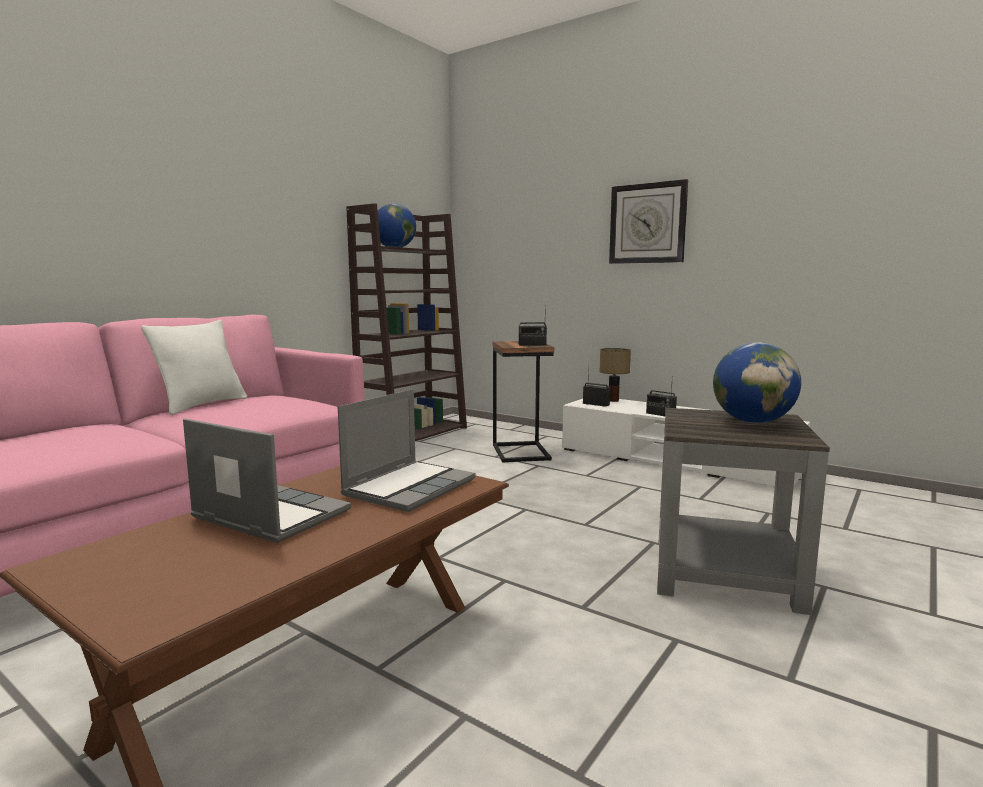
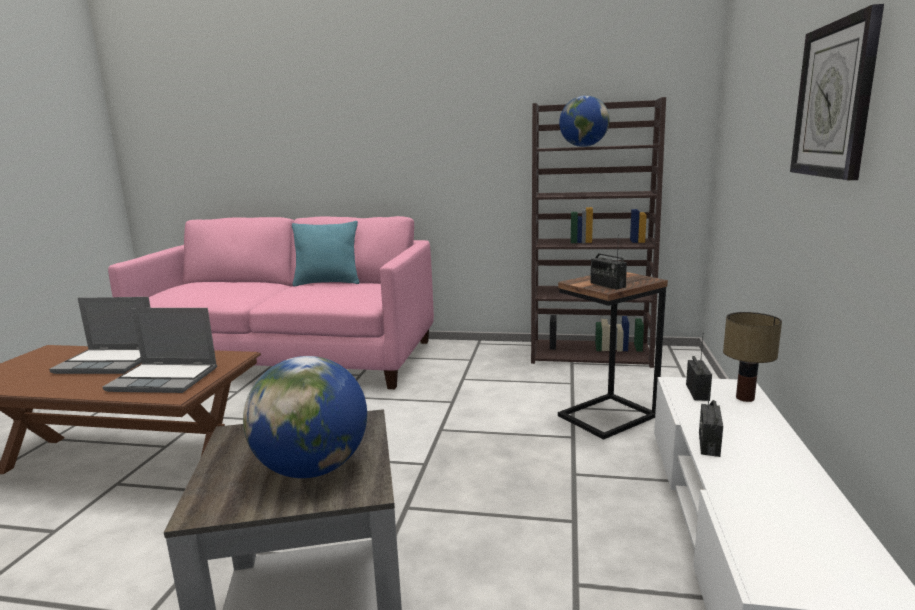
camera: 65 degrees right, 5 degrees up
(202, 405) = (327, 283): white pillow -> turquoise pillow
(268, 515) = (109, 362): laptop -> laptop turned 90 degrees clockwise

